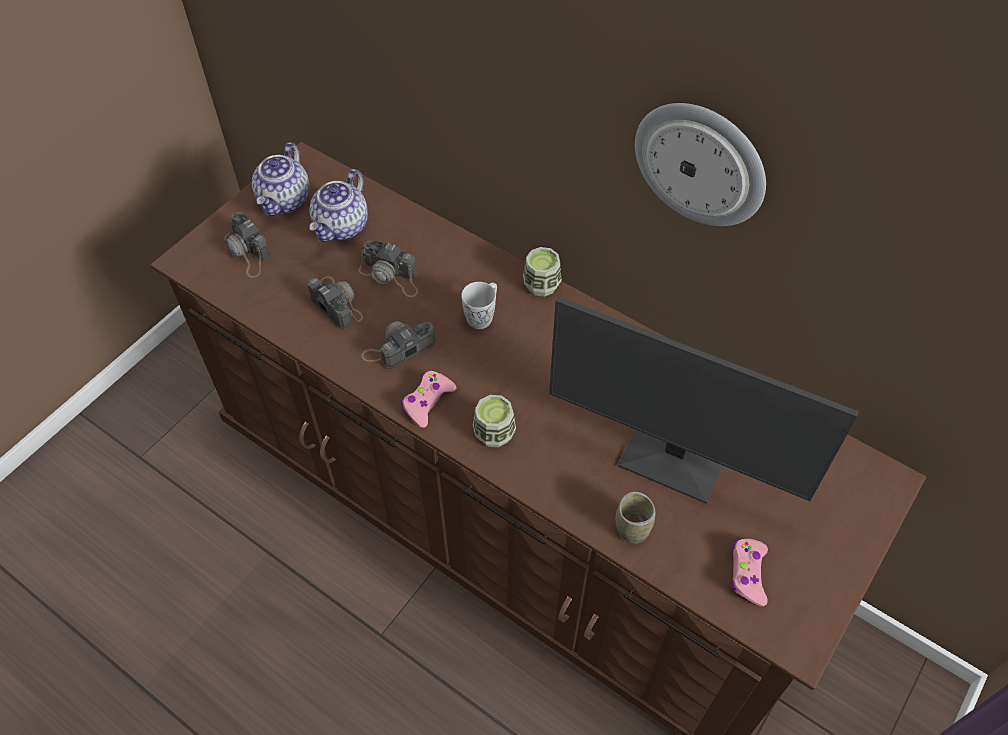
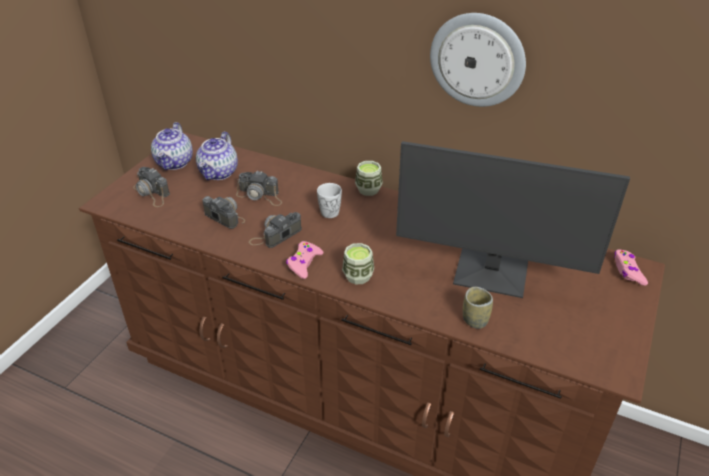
camera: 10 degrees left, 15 degrees down
(747, 574) = (566, 336): pink game controller -> pink game controller (628, 271)

